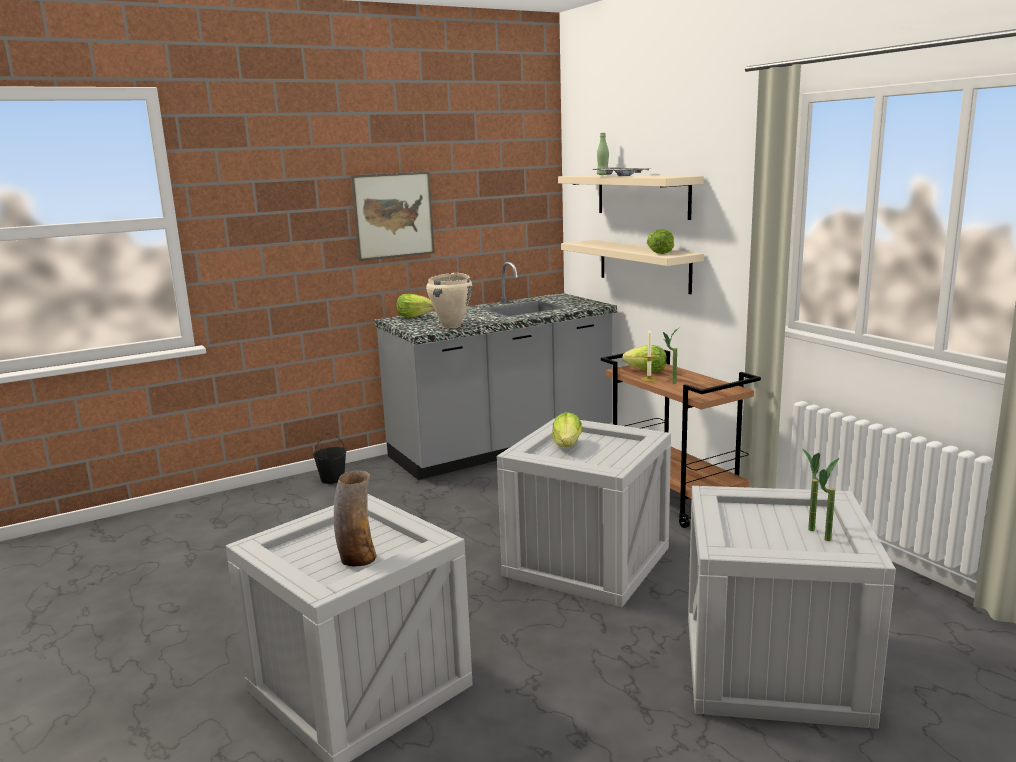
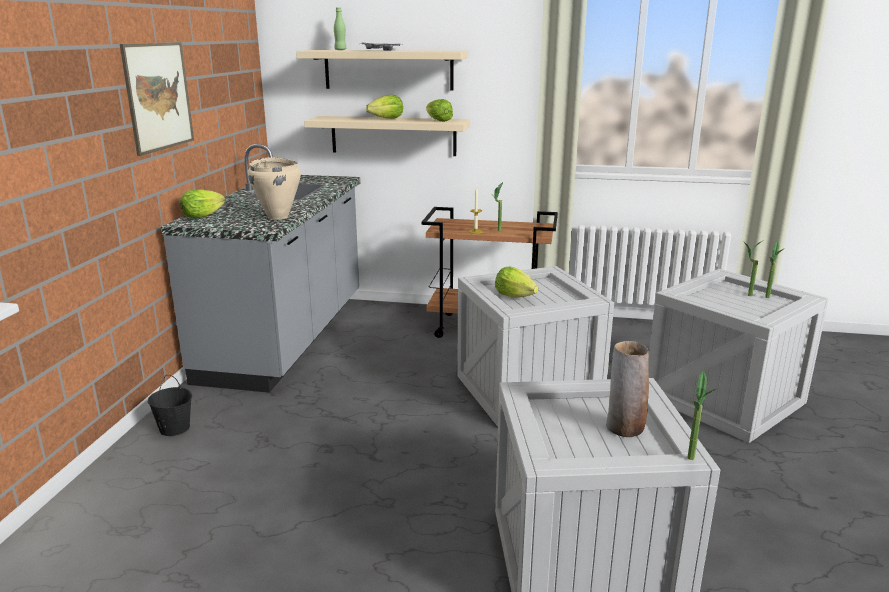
camera: 50 degrees left, 5 degrees up
(313, 593) = (692, 462): none -> potted plant
(646, 371) = (457, 226): lettuce -> lettuce (387, 119)

